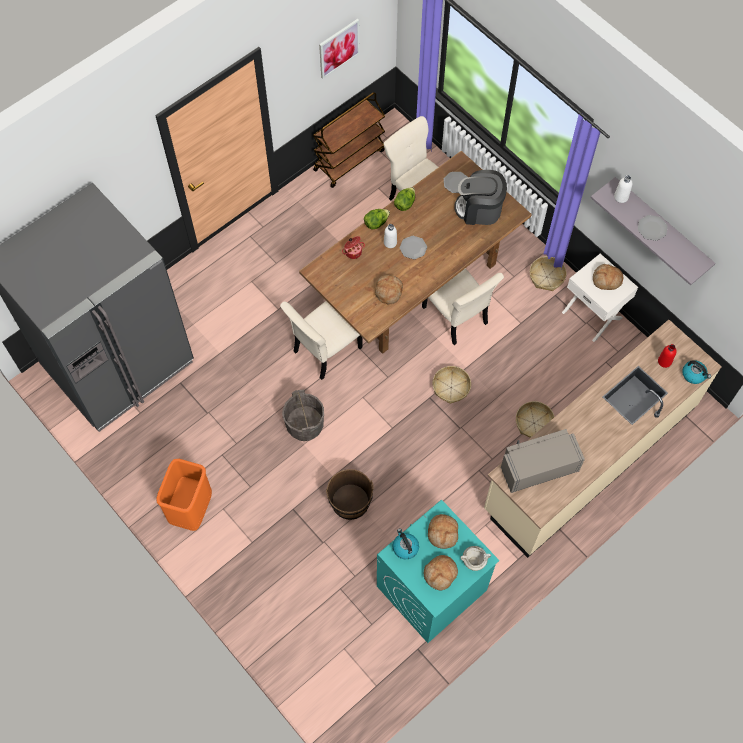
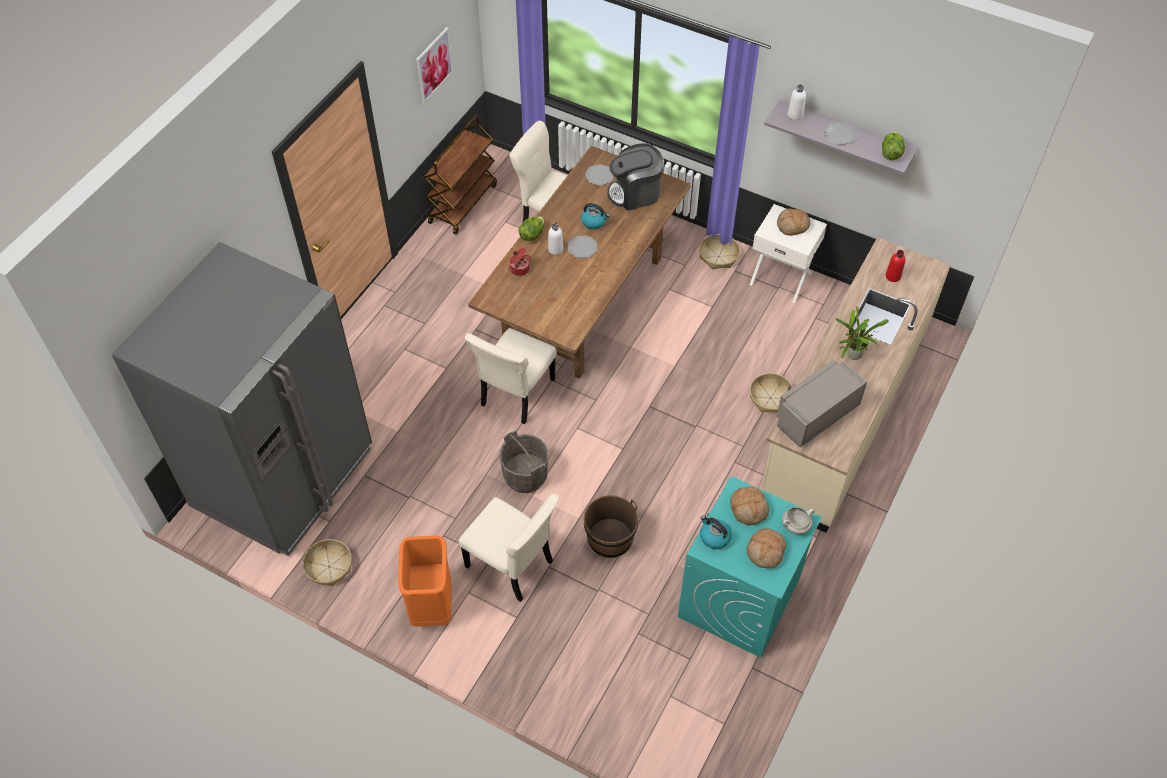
camera: 20 degrees left, 10 degrees down
(388, 291) = (574, 296): bread -> none
(405, 203) = (554, 209): lettuce -> lettuce (890, 153)
(451, 387) = (668, 389): basket -> basket (329, 566)
(456, 317) = (643, 321): beige chair -> beige chair (512, 566)
(594, 424) = (852, 356): none -> potted plant
(694, 374) = (928, 280): kettle -> kettle (594, 221)

